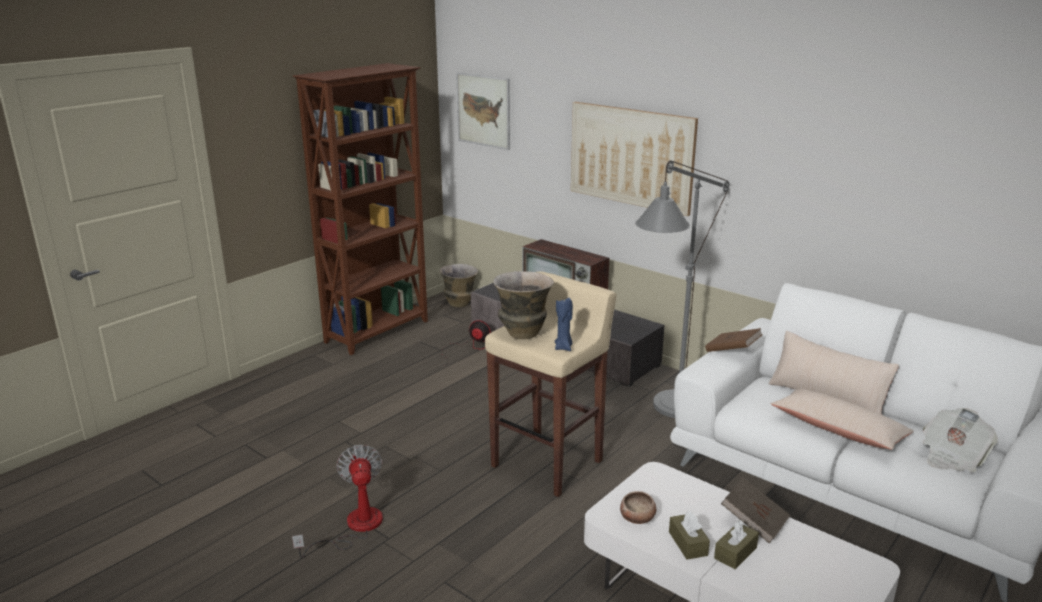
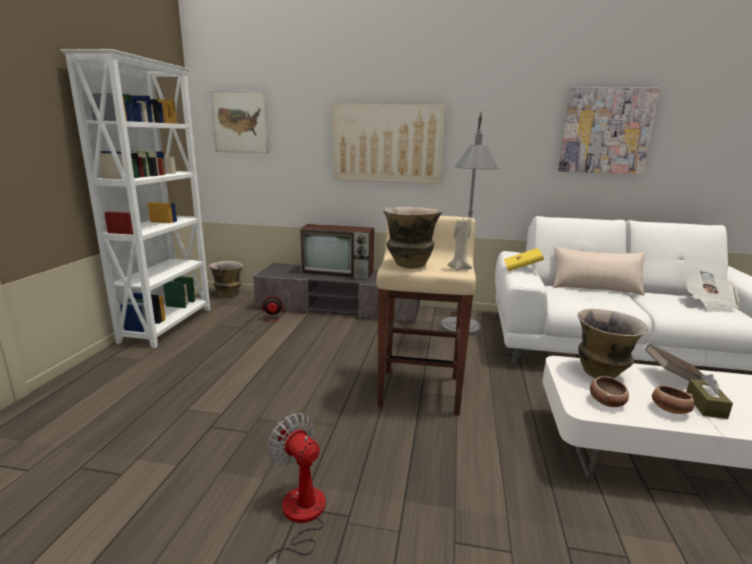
camera: 30 degrees left, 5 degrees down
(378, 332) = (169, 325): brown bookcase -> white bookcase
(563, 347) = (459, 268): blue candle -> beige candle
(678, 494) = (601, 374): none -> vase
(688, 543) = (669, 410): brown tissue box -> bowl
(732, 351) = (522, 268): brown book -> yellow book
(838, 430) = (633, 304): beige pillow -> none
(903, 179) = (605, 131): none -> picture

